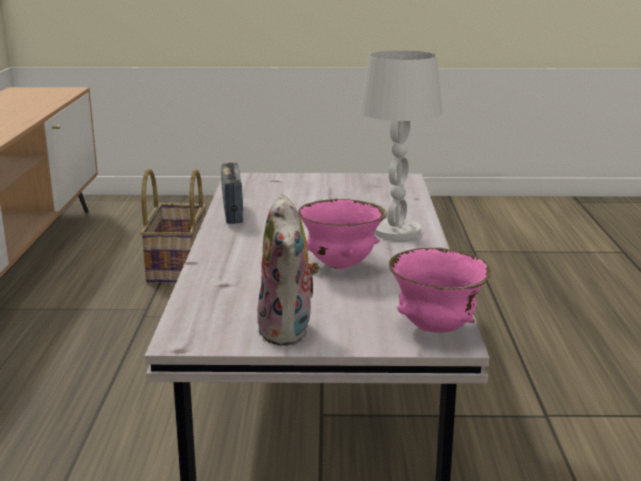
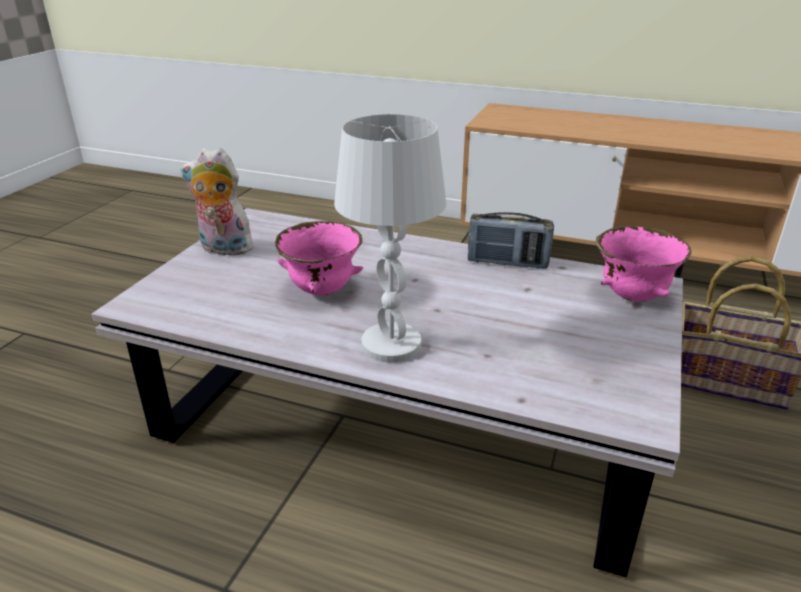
camera: 110 degrees right, 10 degrees up
(435, 329) = (156, 303): pink bowl -> pink bowl (632, 296)

